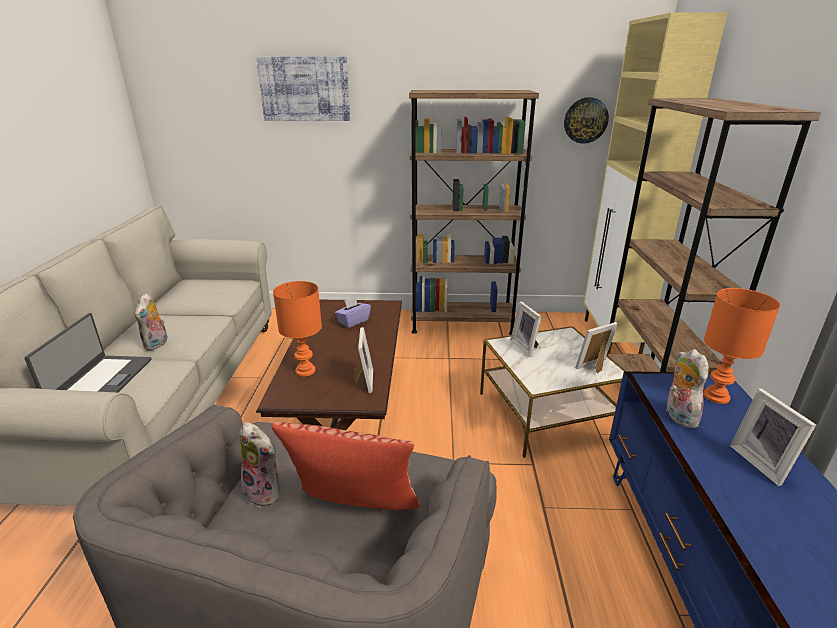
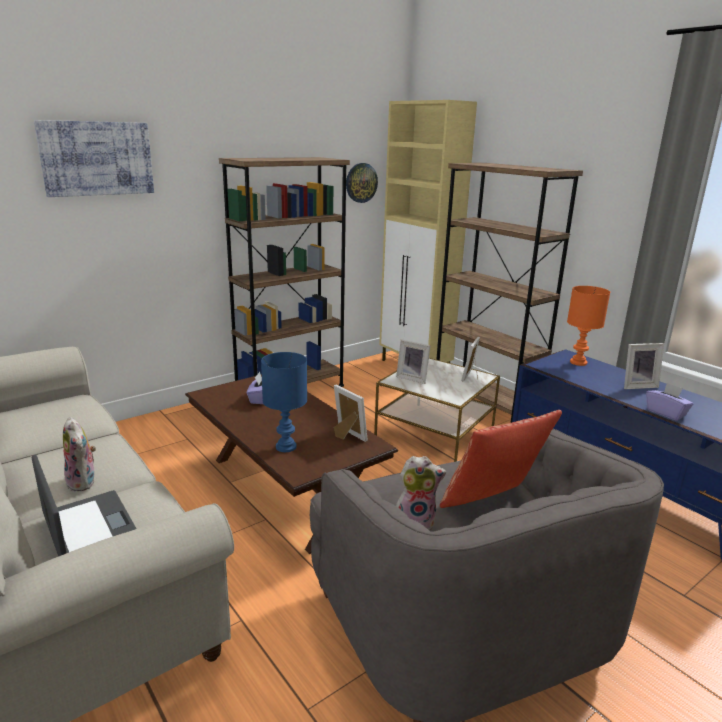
camera: 40 degrees left, 5 degrees down
(306, 371) = (286, 446): orange table lamp -> blue table lamp
(677, 415) = (577, 377): plush toy -> none
(743, 524) = (666, 413): none -> purple tissue box
(763, 463) = (637, 385): picture frame -> picture frame turned 45 degrees counterclockwise

